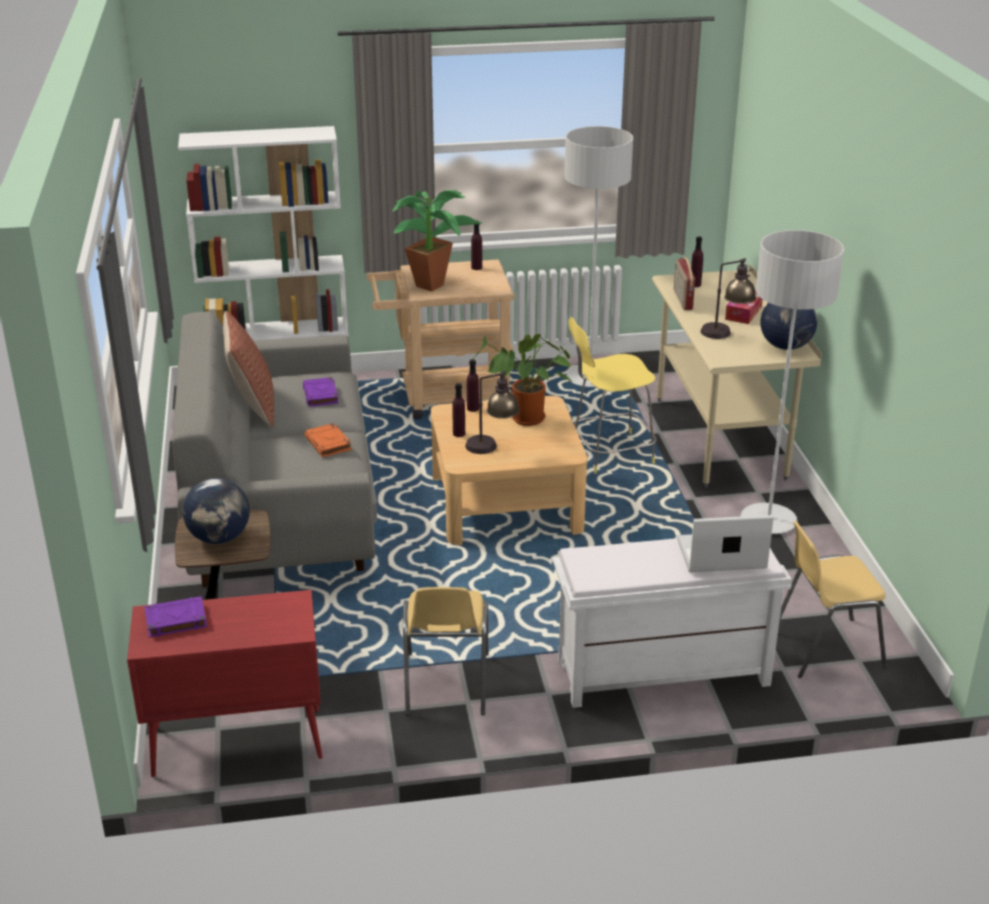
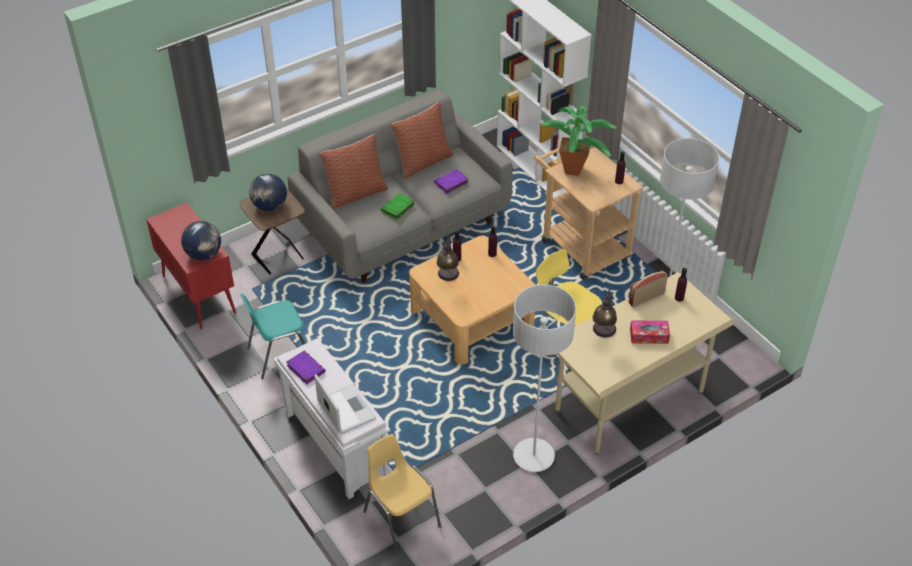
camera: 65 degrees right, 15 degrees up
(175, 620) = (181, 220): purple book -> purple book (305, 369)
(260, 469) = (355, 193): none -> pillow
(328, 444) = (397, 208): orange book -> green book
(446, 685) = (279, 354): yellow chair -> turquoise chair
(525, 420) = (493, 283): potted plant -> none
(786, 346) = (607, 372): globe -> globe (204, 254)

